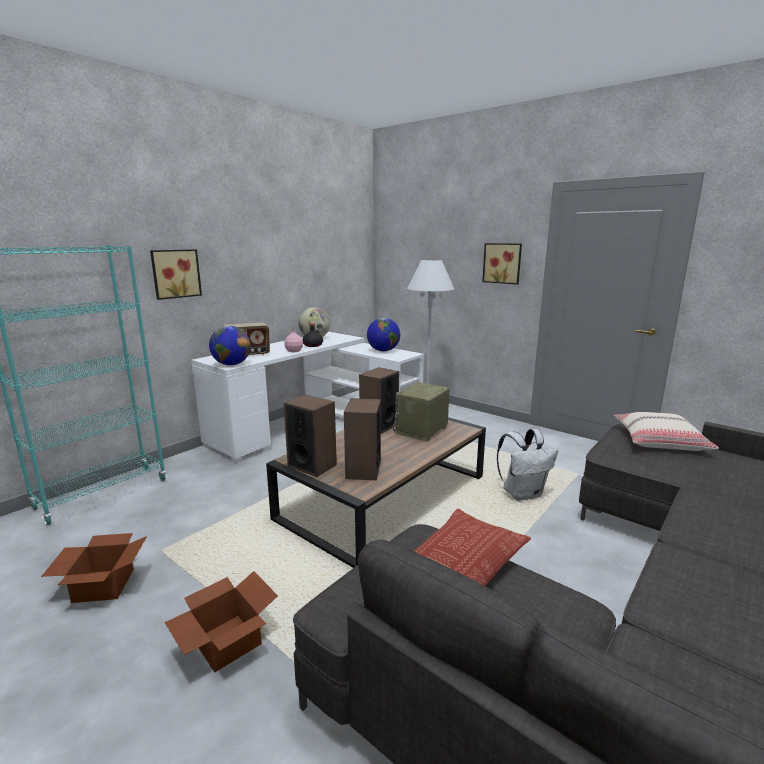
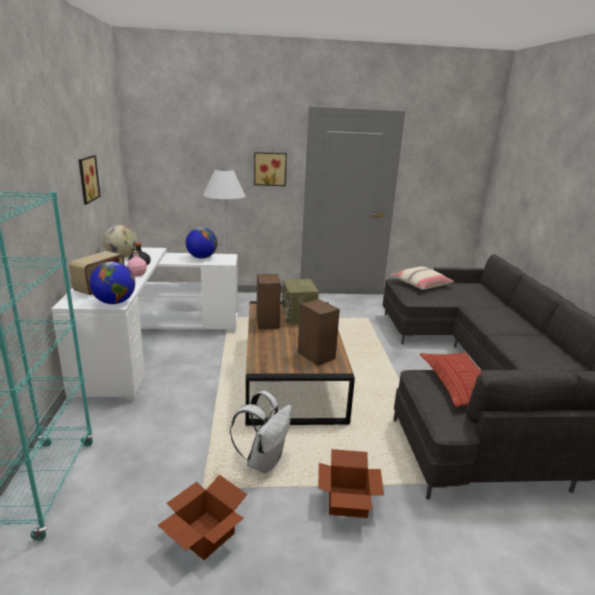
camera: 45 degrees left, 5 degrees up
(175, 273) = (29, 211): picture -> picture (86, 179)
(312, 465) = (280, 366): speaker -> none
(523, 493) = (359, 341): white backpack -> white backpack (264, 460)

